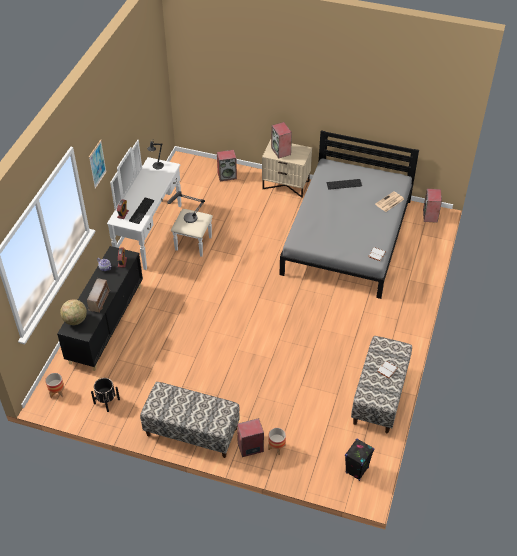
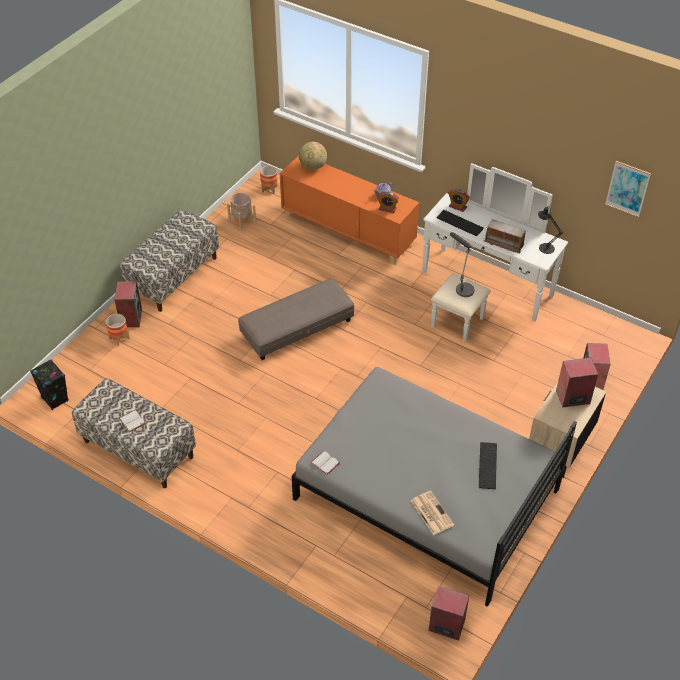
camera: 105 degrees right, 0 degrees up
(97, 164) = (466, 124): picture -> picture (627, 189)
(99, 300) = (334, 185): radio -> radio (504, 243)
(106, 323) = (348, 231): black cabinet -> orange cabinet
(107, 401) = (242, 221): black planter -> beige planter
(227, 331) = (297, 328): none -> grey ottoman

